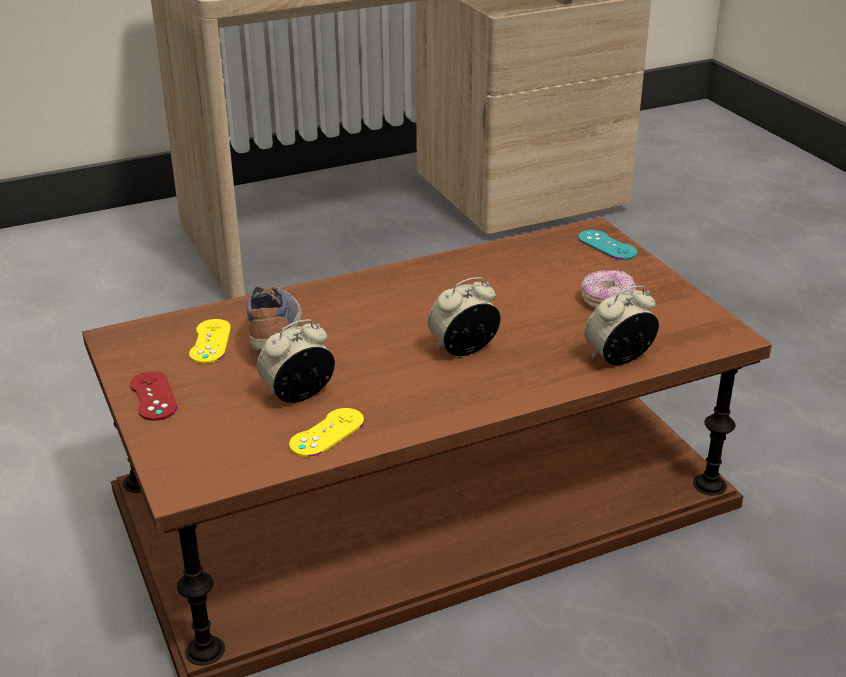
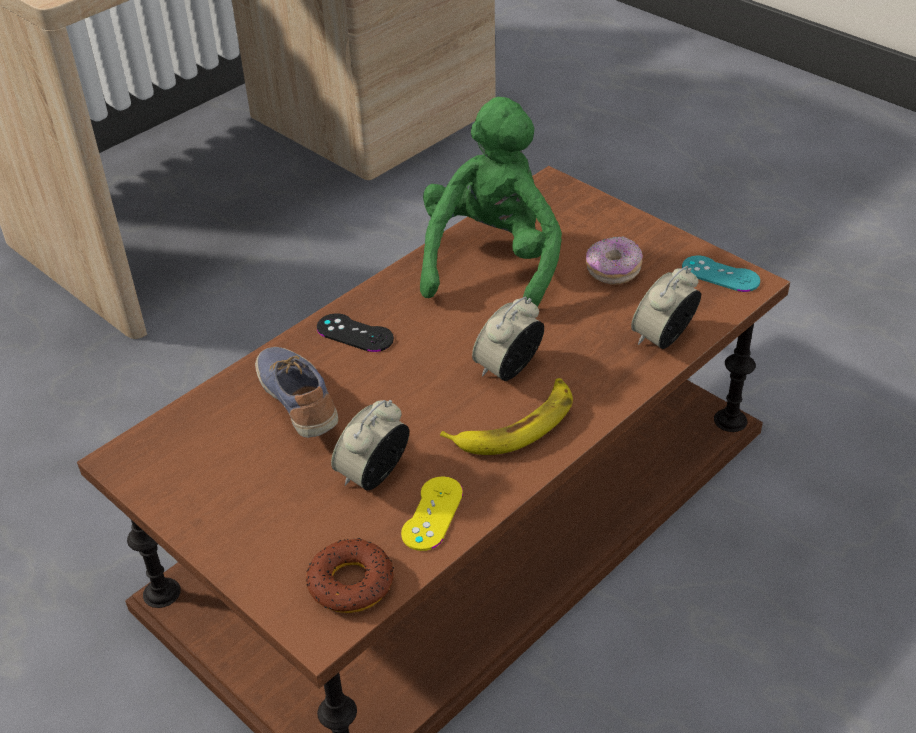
camera: 20 degrees left, 10 degrees up
(153, 396) = (217, 524): red game controller -> none
(210, 341) = (235, 434): yellow game controller -> none
(227, 462) = (351, 583): none -> donut
(353, 297) = (355, 333): none -> black game controller
(442, 389) = (516, 425): none -> banana
(503, 273) = (492, 262): none -> green plush toy
(607, 245) = (574, 201): turquoise game controller -> turquoise game controller (720, 274)

